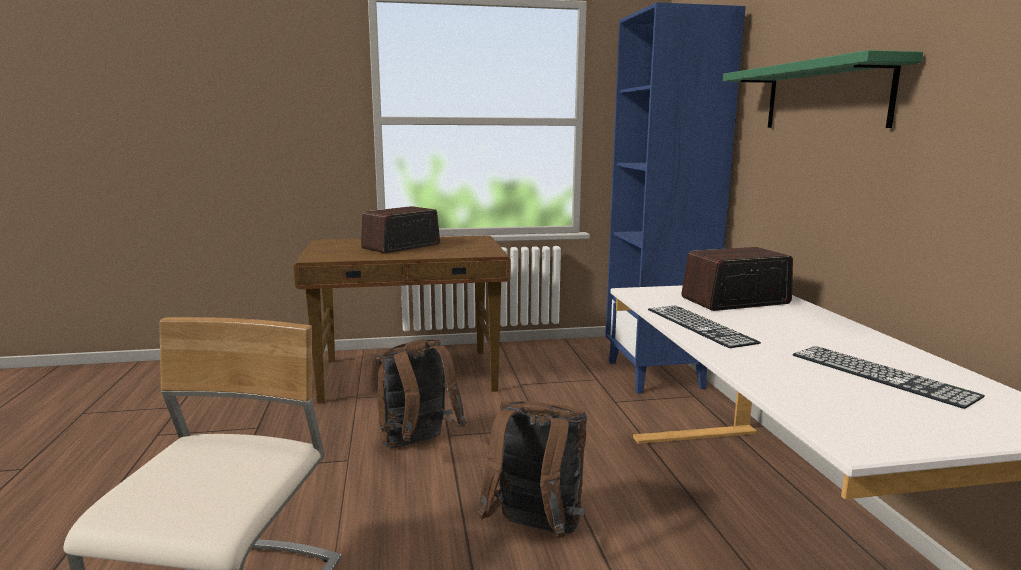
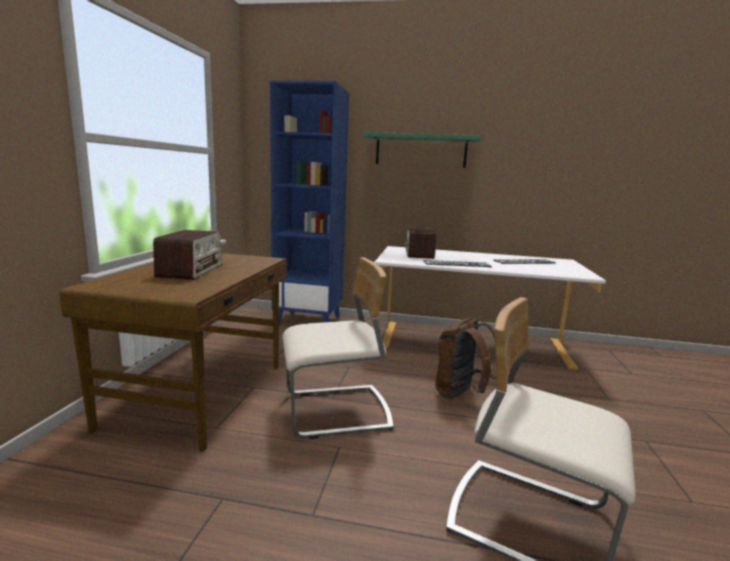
camera: 70 degrees left, 0 degrees up
(401, 246) = (191, 270): radio -> radio turned 150 degrees counterclockwise
(417, 444) = (337, 412): brown backpack -> beige chair

